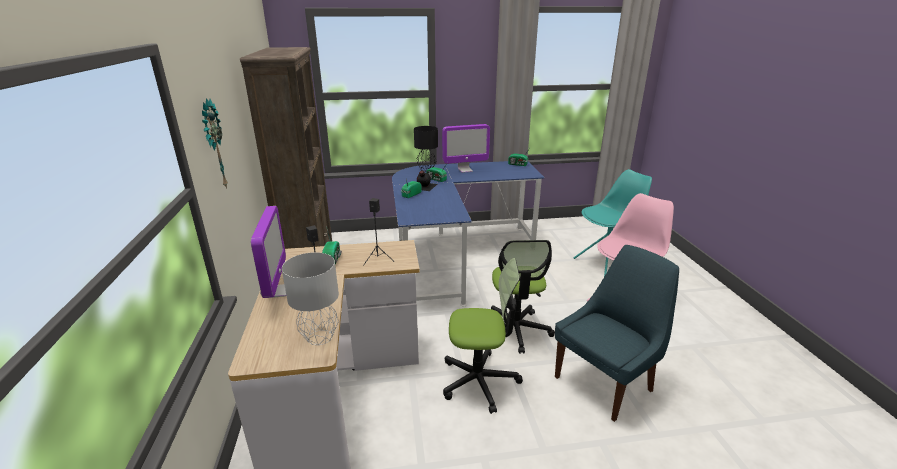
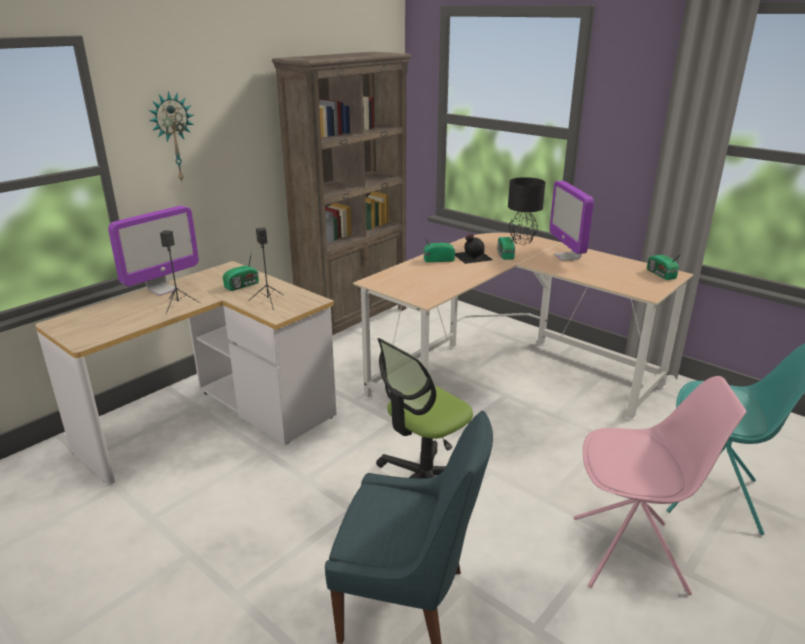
camera: 50 degrees right, 0 degrees up
(320, 337) = (110, 332): grey table lamp -> none
(454, 256) = (508, 374): blue desk -> beige desk
(465, 170) = (567, 257): monitor -> monitor turned 45 degrees clockwise
(479, 381) = (303, 498): office chair -> none

